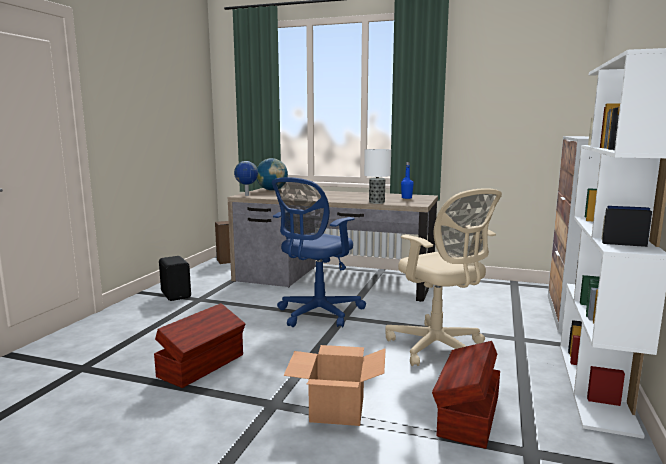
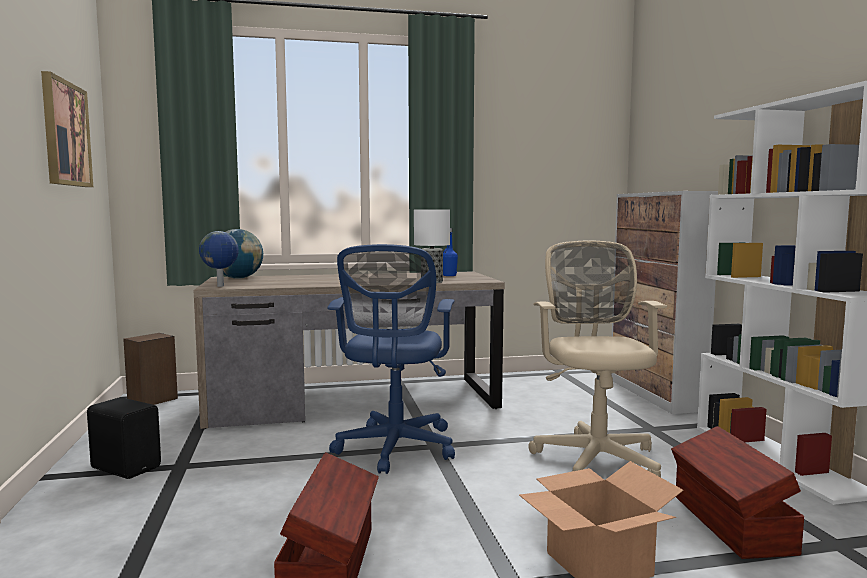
camera: 30 degrees left, 5 degrees down
(170, 102) = (65, 134): none -> picture
(439, 349) = (595, 458): beige office chair -> beige office chair turned 120 degrees counterclockwise

